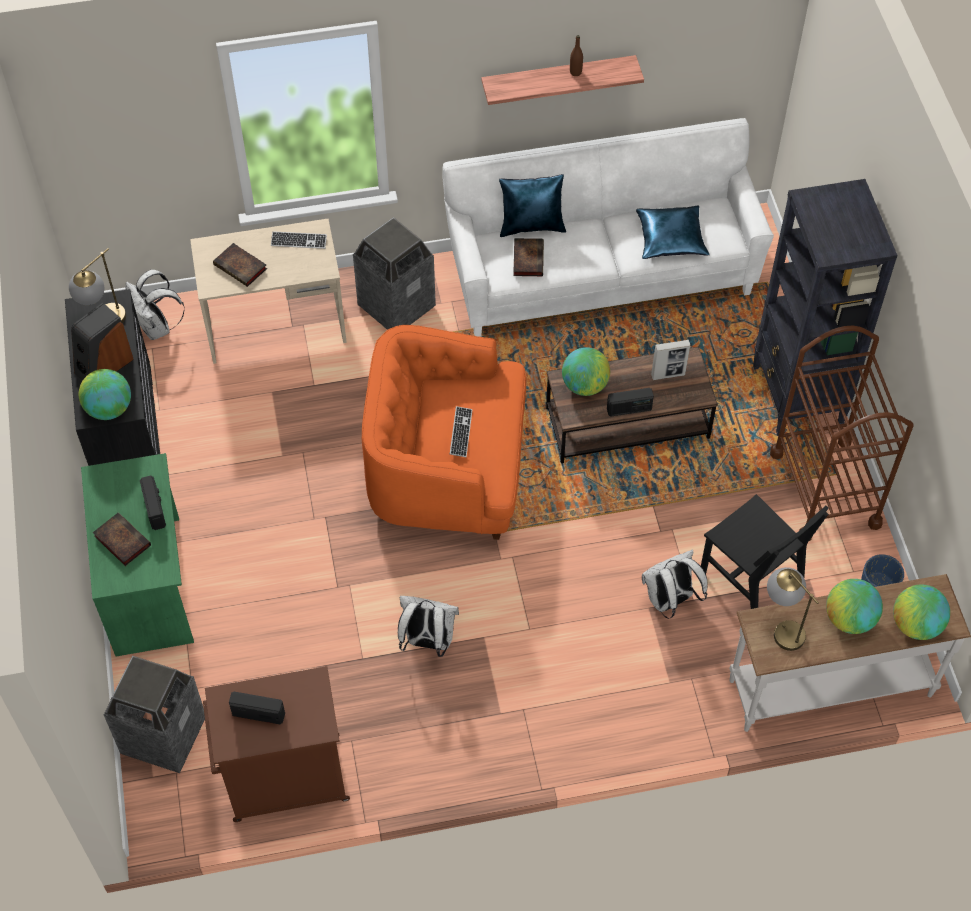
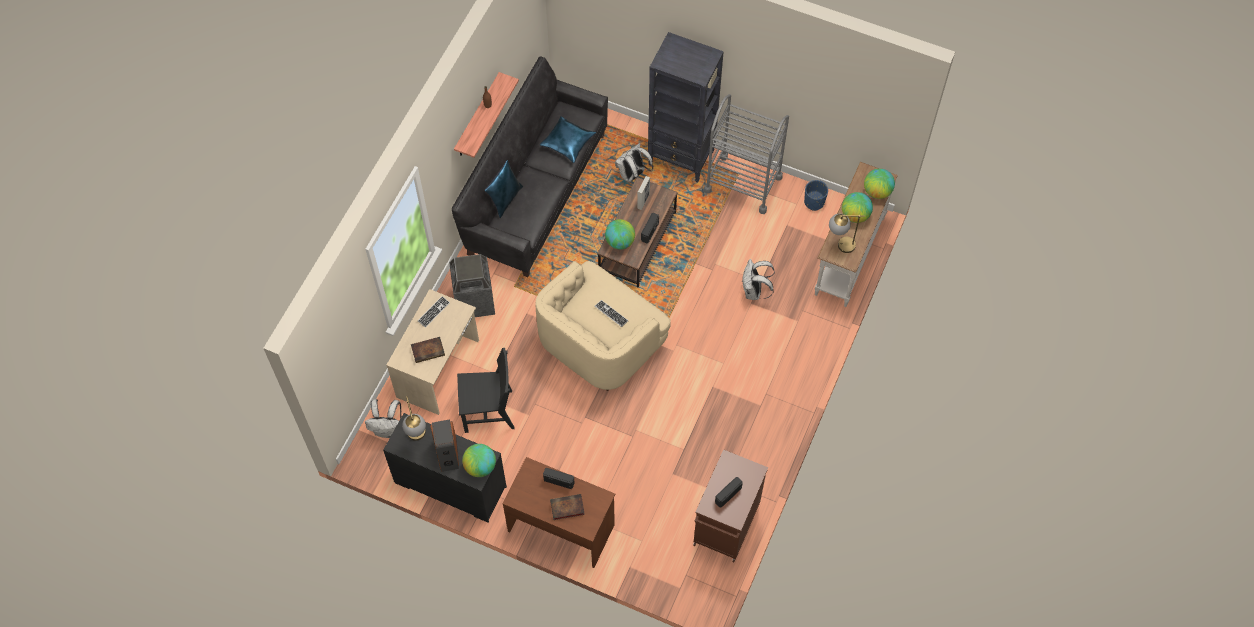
camera: 55 degrees left, 5 degrees up
(150, 584) = (561, 526): green desk -> brown desk
(163, 736) = (660, 570): trash can -> none
(427, 641) = (696, 413): white backpack -> white backpack (632, 175)
(448, 469) = (601, 341): orange armchair -> beige armchair
(527, 258) = (526, 214): book -> none
(601, 277) = (536, 193): white sofa -> black sofa
(751, 580) = (768, 249): black chair -> black chair (488, 411)
(825, 489) = (743, 183): brown cart -> grey cart

